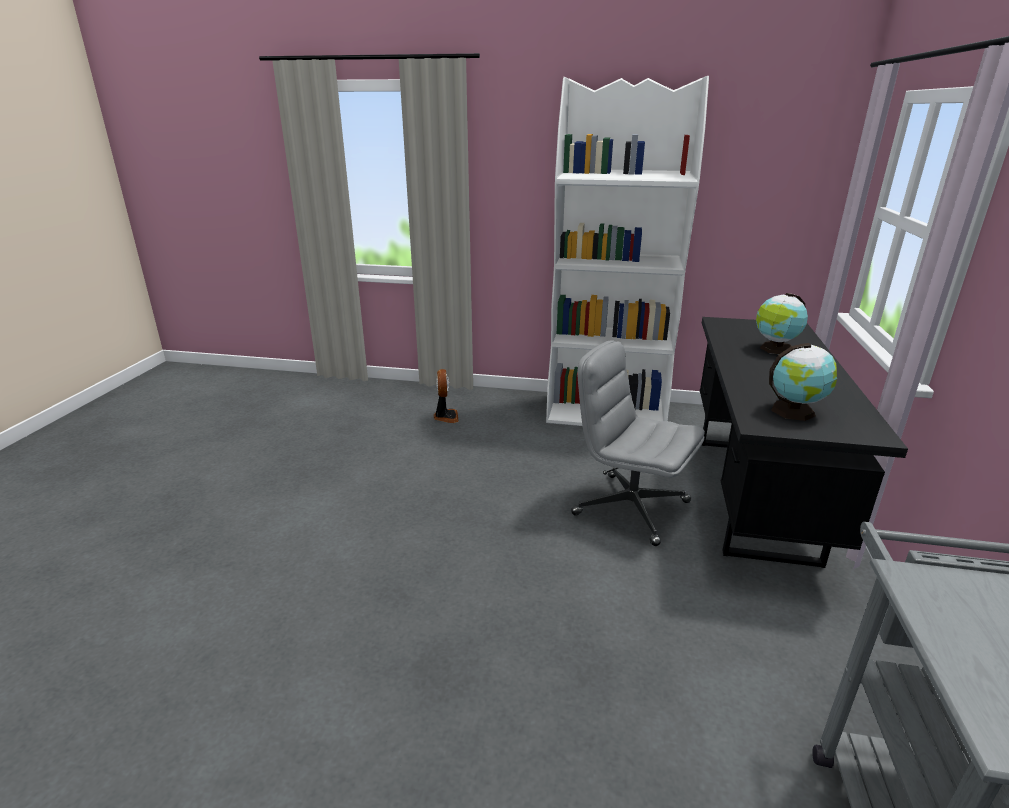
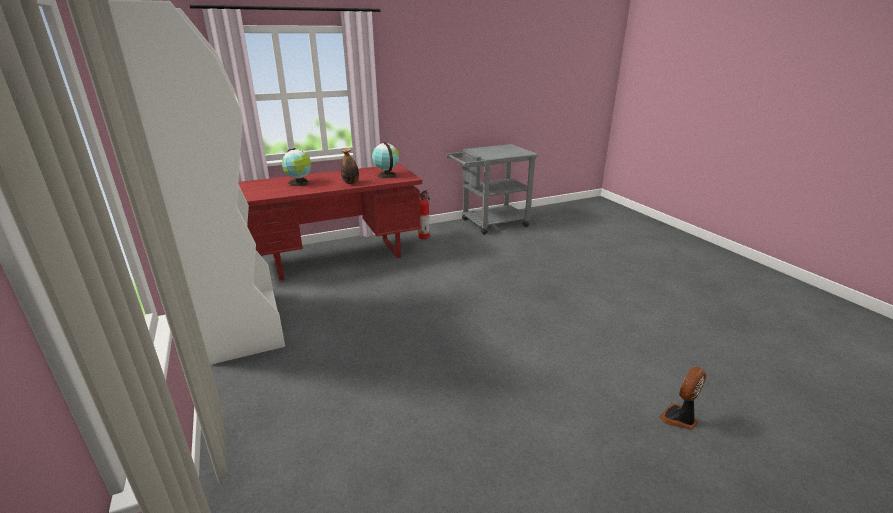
camera: 125 degrees left, 0 degrees up
(445, 417) = (307, 413): fan -> fan (679, 418)
(629, 508) = (383, 284): grey office chair -> none
(754, 376) = (351, 183): none -> bottle
(754, 496) = (338, 258): black desk -> red desk
(832, 629) = (424, 236): none -> fire extinguisher

